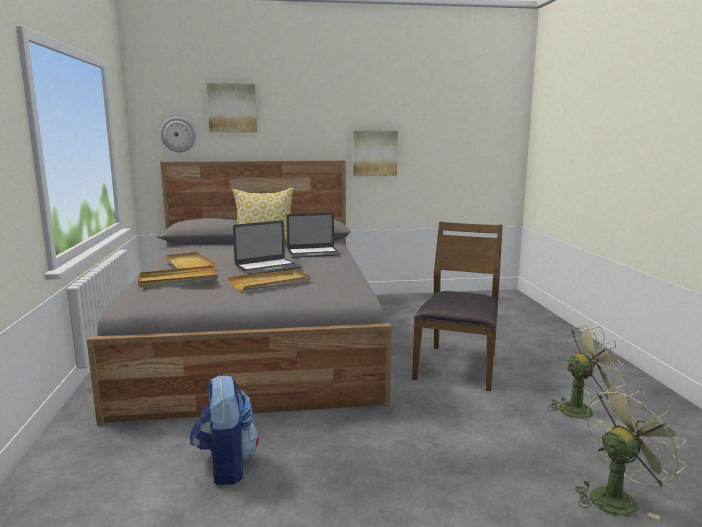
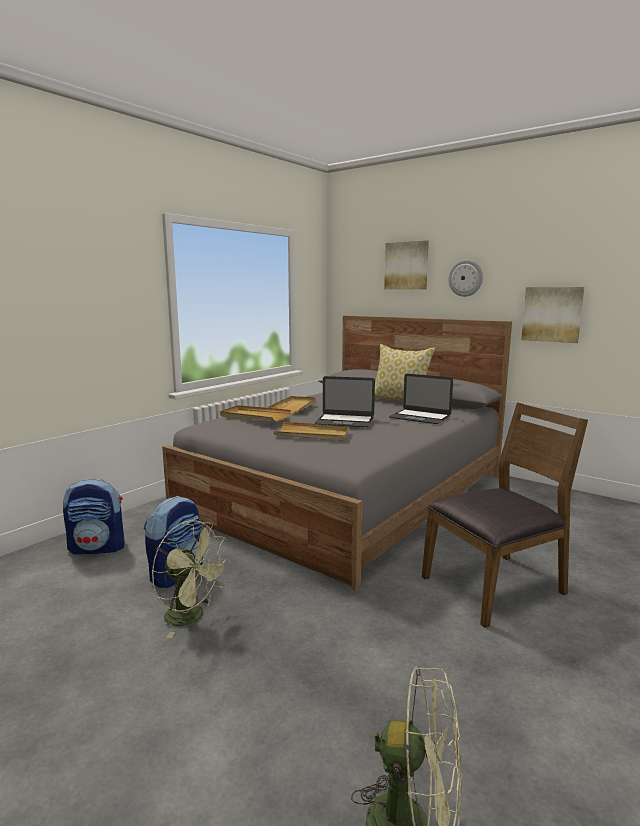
camera: 45 degrees right, 0 degrees up
(78, 491) = (98, 548): none -> backpack
(178, 134) = (361, 291): wall clock -> wall clock (465, 278)
(581, 409) = (568, 710): green fan -> green fan (192, 617)

